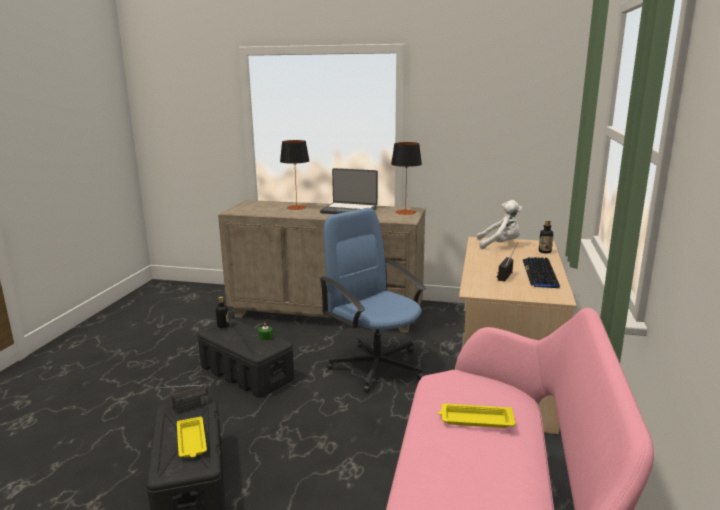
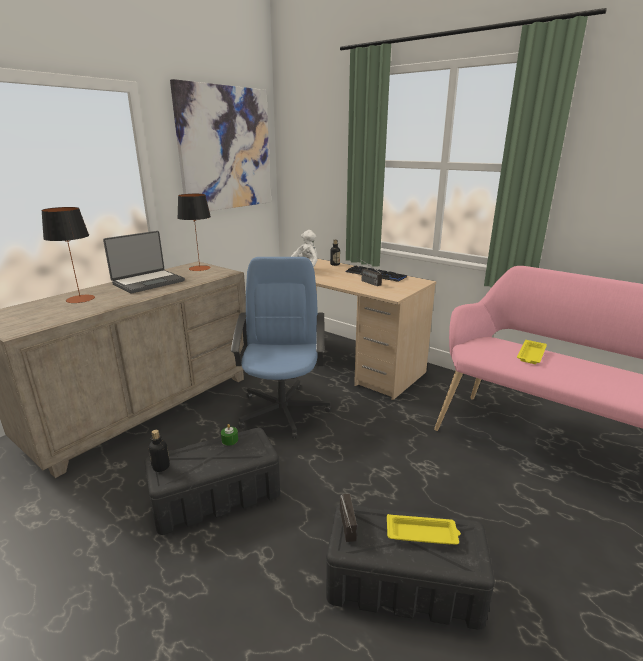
camera: 65 degrees left, 5 degrees up
(376, 366) = (283, 410): blue office chair -> blue office chair turned 105 degrees clockwise
(499, 101) = (225, 149): none -> picture

